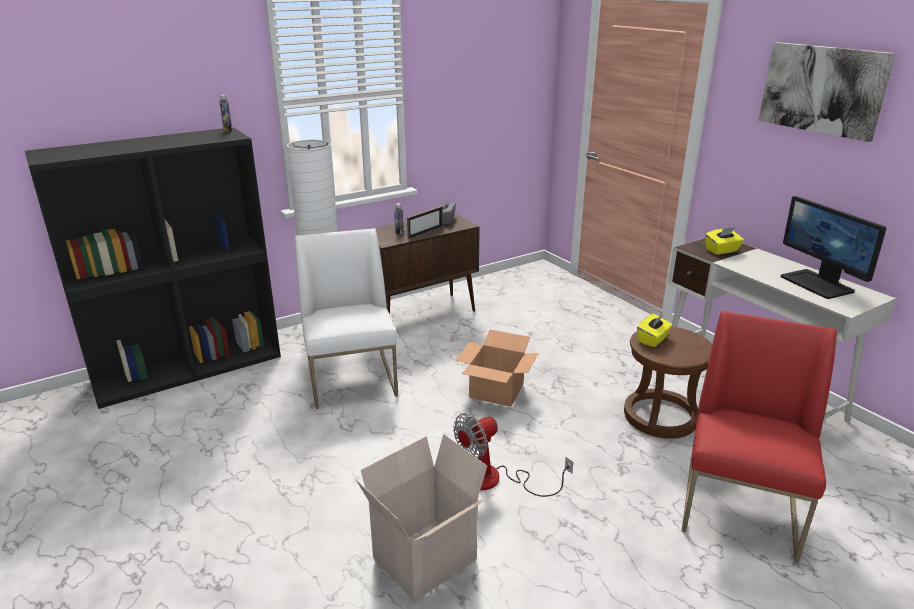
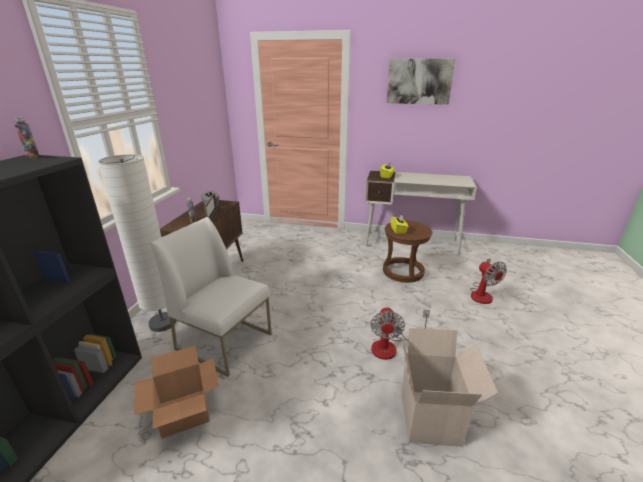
camera: 45 degrees left, 0 degrees up
(497, 391) = (321, 299): cardboard box -> cardboard box (185, 412)
(740, 508) = (482, 293): red chair -> fan
(818, 284) = (442, 178): monitor -> none

